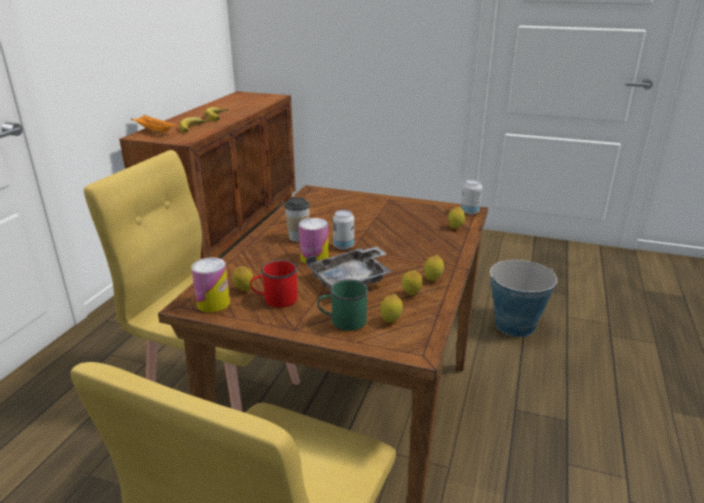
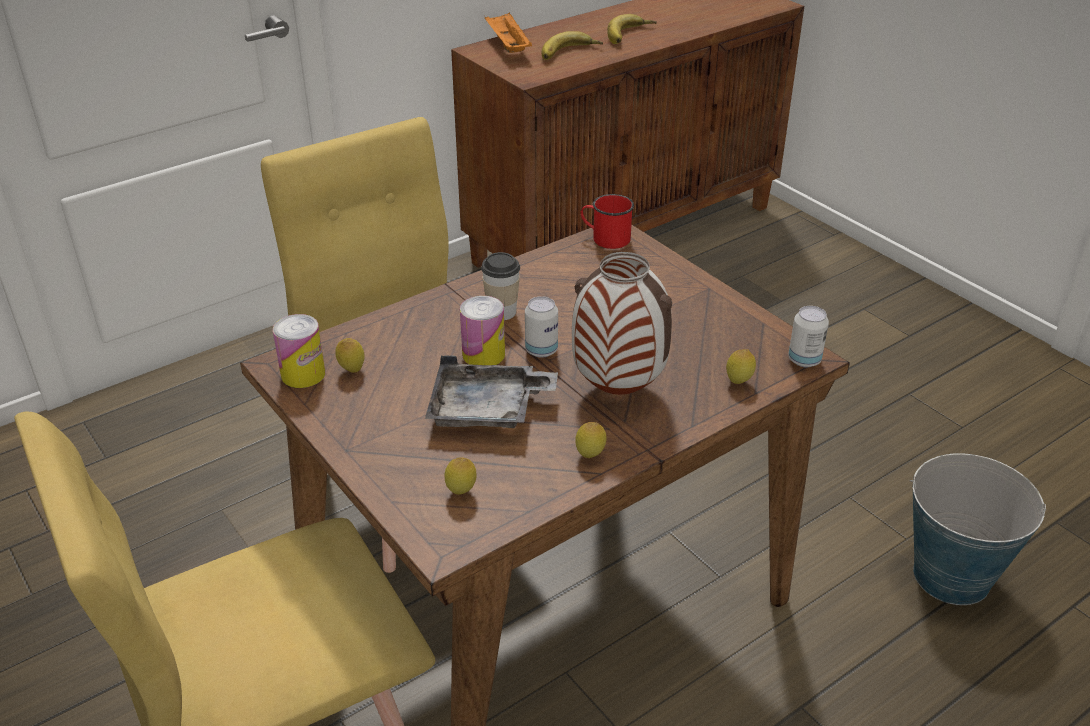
camera: 35 degrees right, 10 degrees up
(275, 300) = (370, 399): red mug -> red mug (605, 238)
(343, 321) = (408, 465): green mug -> none
(406, 249) = (619, 390): none -> vase
(411, 295) = (533, 466): lemon -> none

